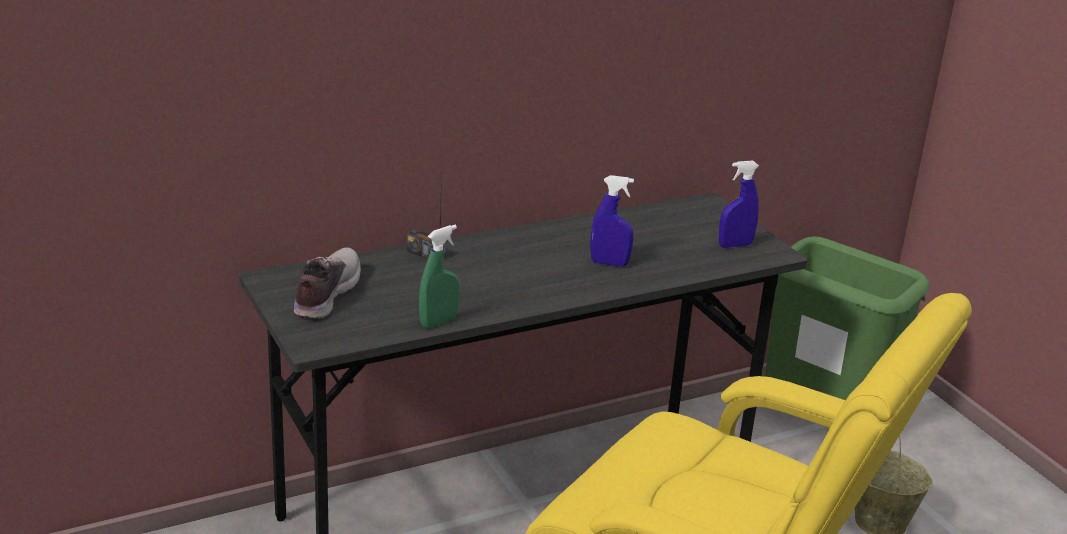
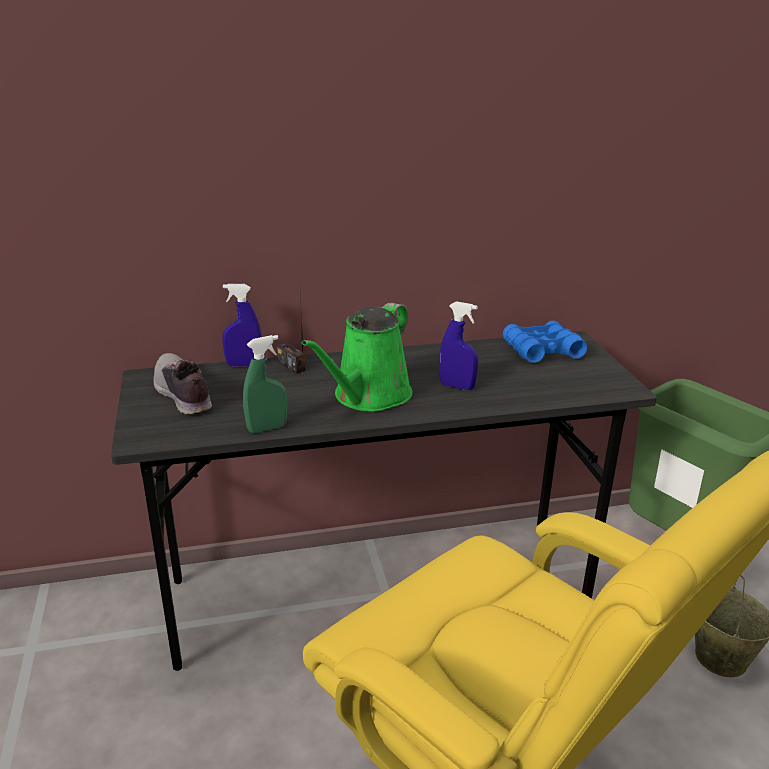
camera: 15 degrees right, 0 degrees up
(325, 294) = (182, 394): shoe -> shoe turned 60 degrees counterclockwise
(524, 281) = (368, 397): none -> green watering can
(680, 218) = (542, 350): none -> blue binoculars
(735, 245) = (586, 379): blue spray bottle -> blue spray bottle (244, 365)

